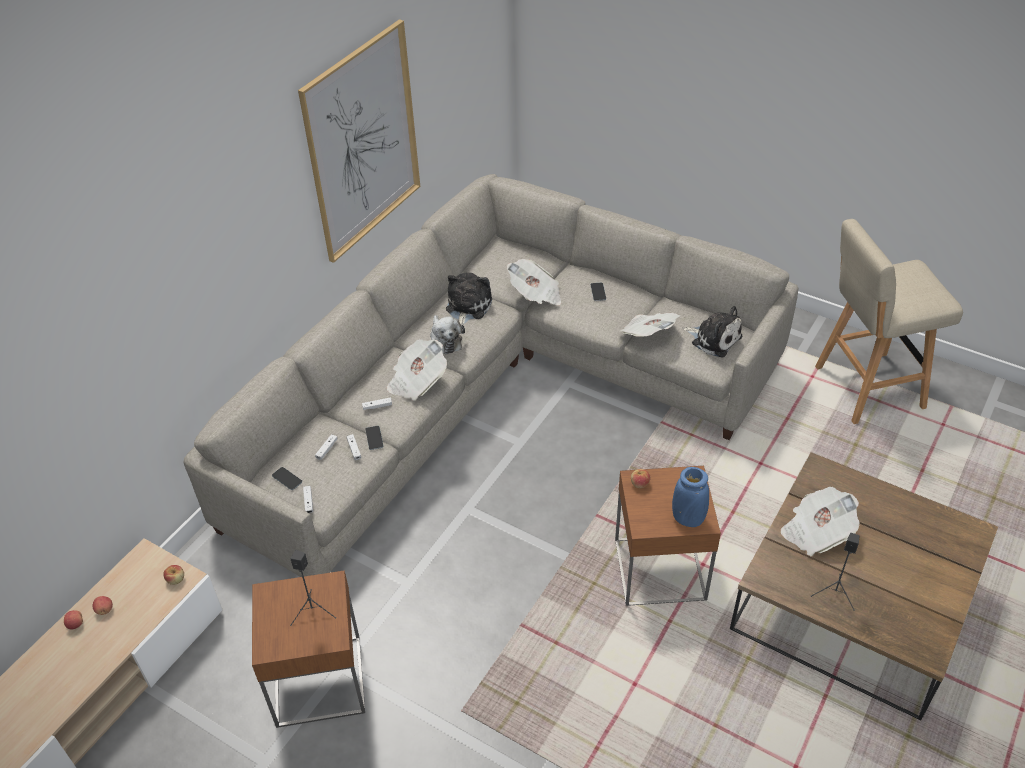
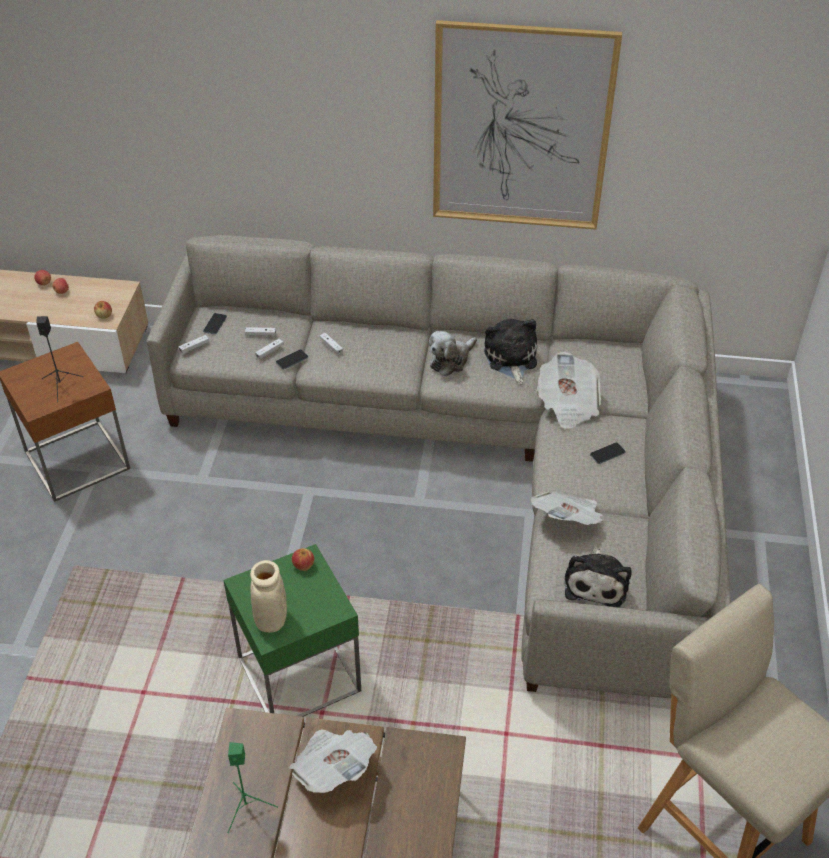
camera: 65 degrees right, 0 degrees up
(417, 381) = (379, 360): newspaper -> none
(467, 307) = (511, 359): plush toy -> plush toy turned 90 degrees counterclockwise
(659, 569) = (299, 674): brown side table -> green side table
(687, 518) = (271, 620): blue vase -> beige vase
(835, 593) = (246, 808): black speaker -> green speaker

